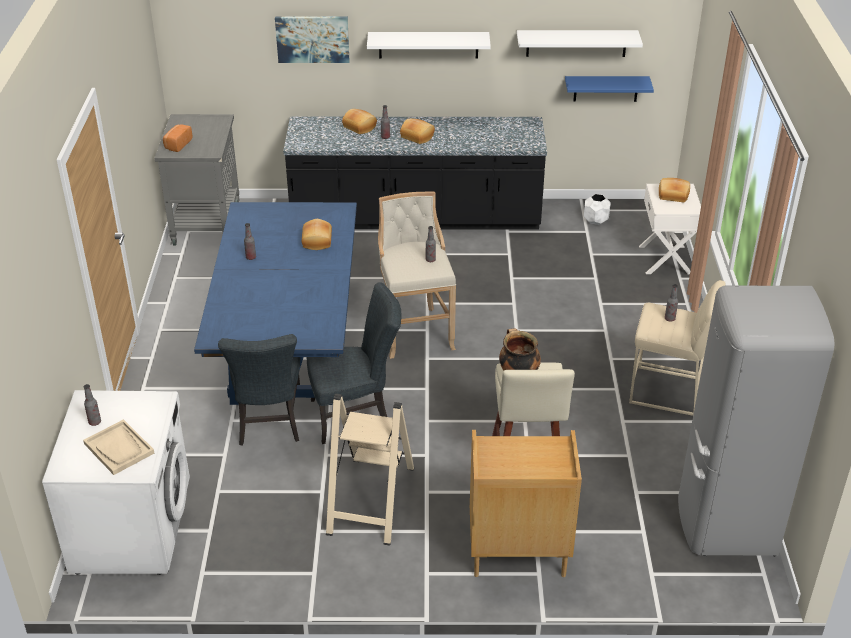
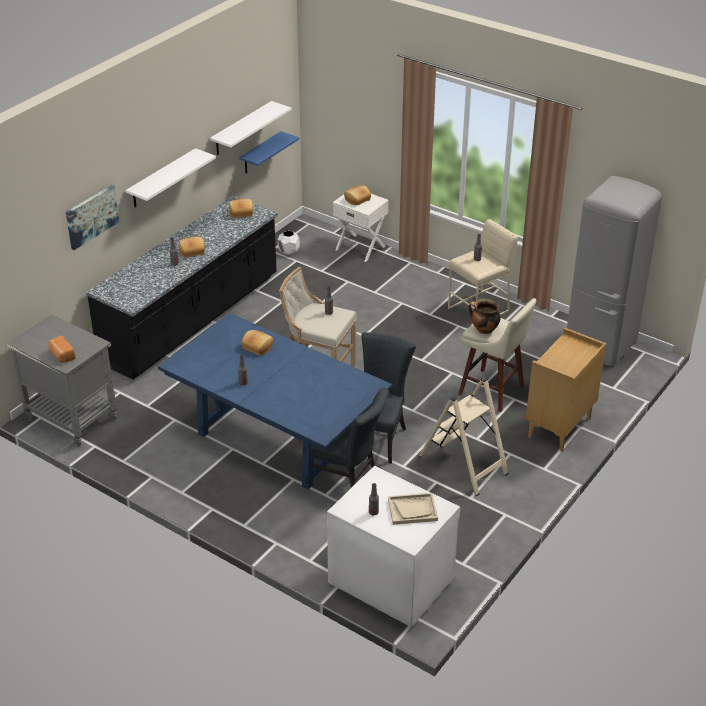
camera: 55 degrees left, 0 degrees up
(360, 127) = (145, 268): bread -> bread (241, 212)

